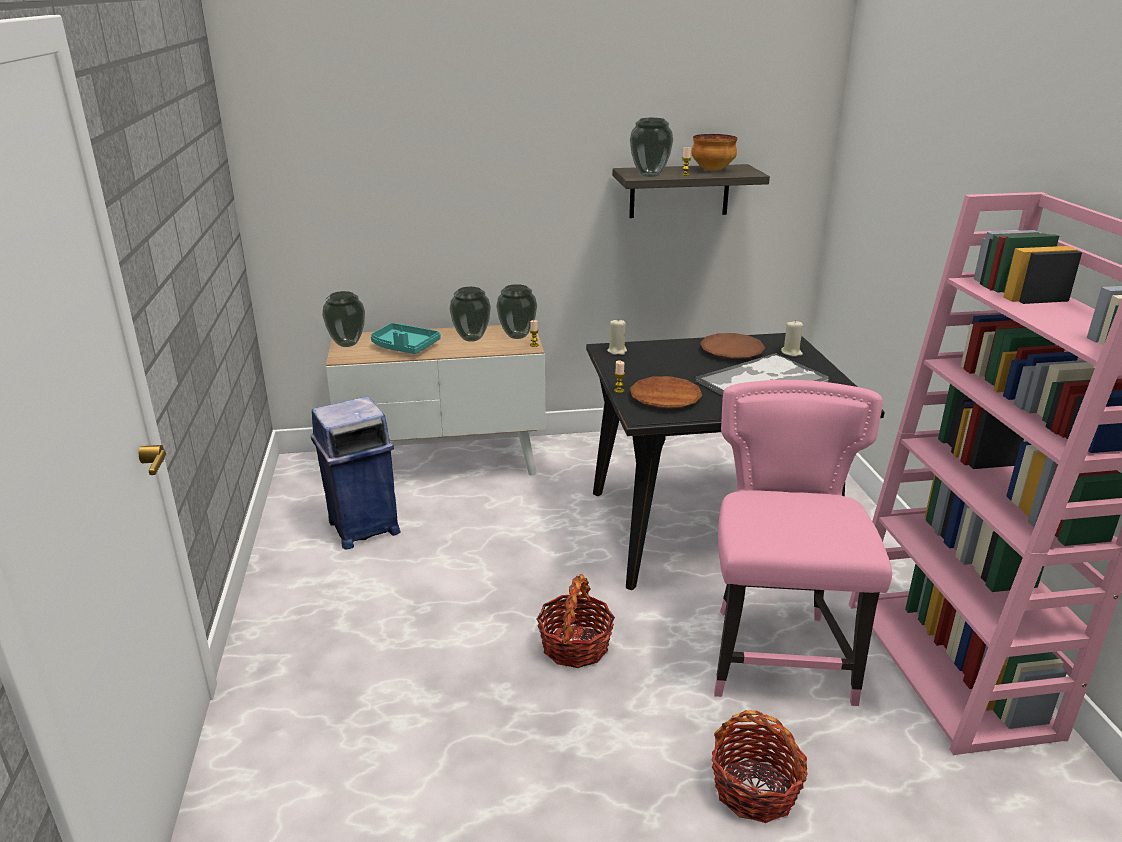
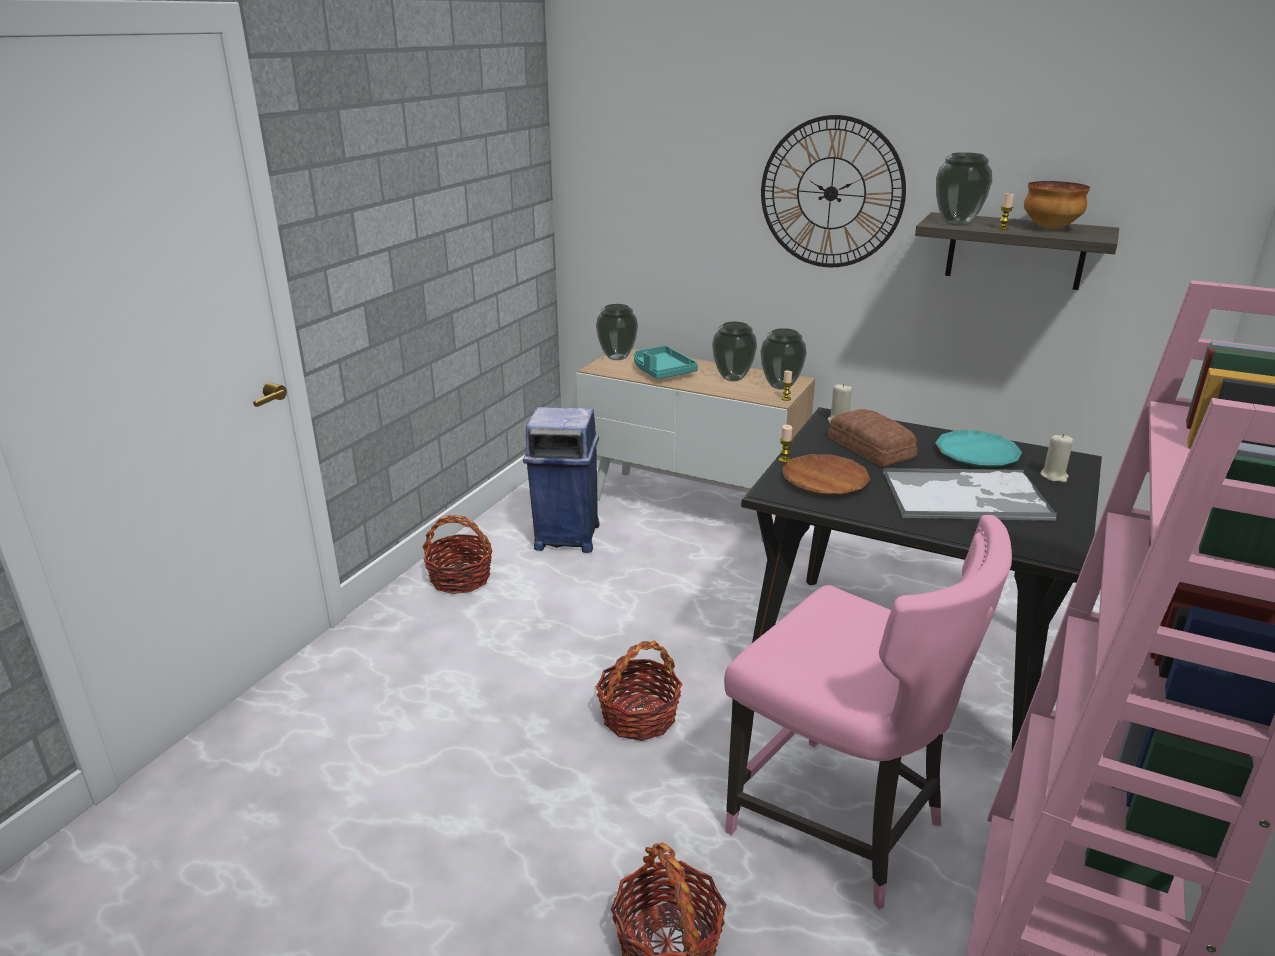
camera: 35 degrees right, 0 degrees up
(300, 601) = (460, 578): none -> basket
(527, 161) = (831, 193): none -> wall clock
(663, 365) = (870, 448): none -> bread
(731, 351) = (976, 454): brown plate -> turquoise plate
(778, 653) = (841, 824): pink chair -> pink chair turned 90 degrees clockwise

